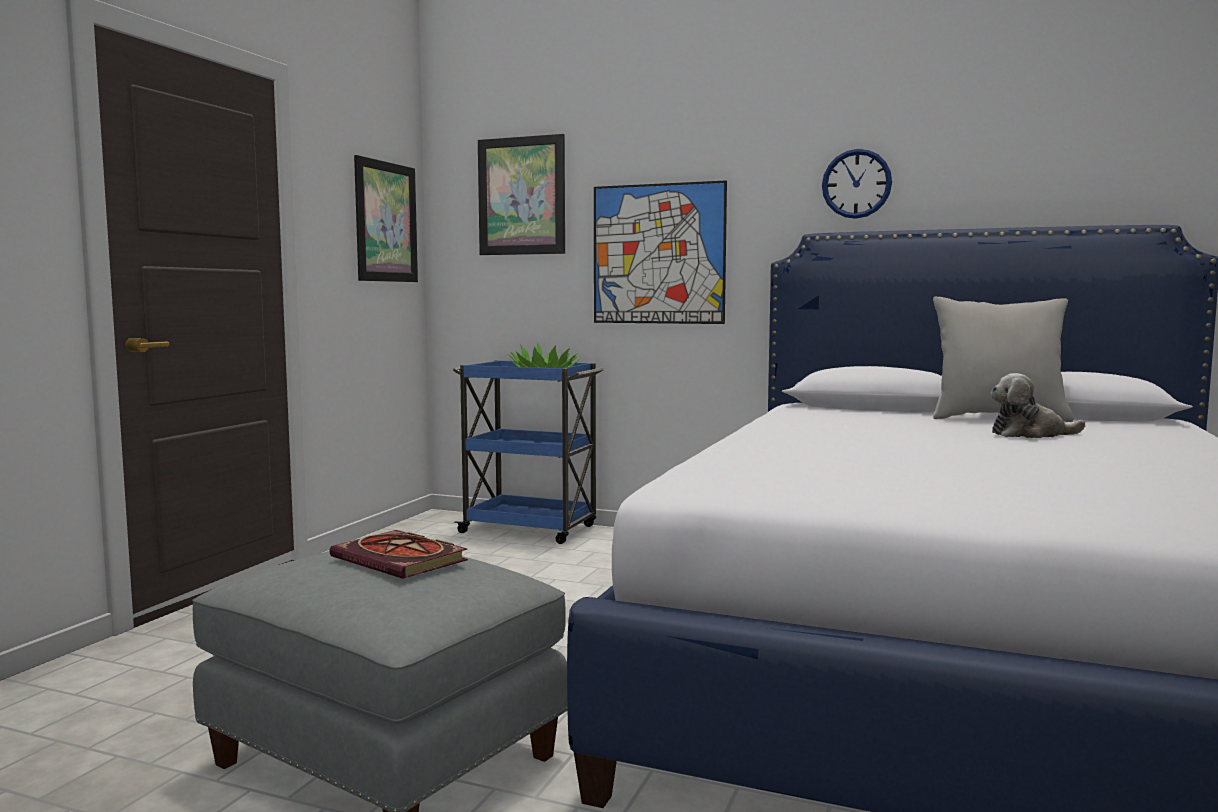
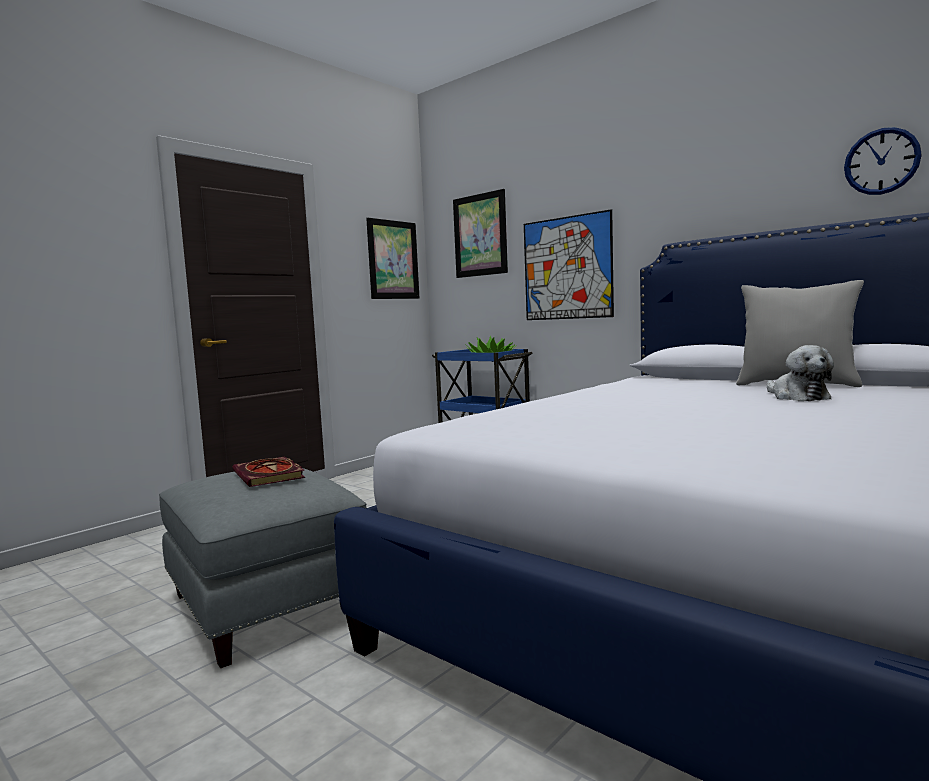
camera: 20 degrees right, 0 degrees up
(856, 184) = (708, 201): wall clock -> wall clock (881, 161)
(1030, 434) = (797, 397): plush toy -> plush toy turned 120 degrees counterclockwise

